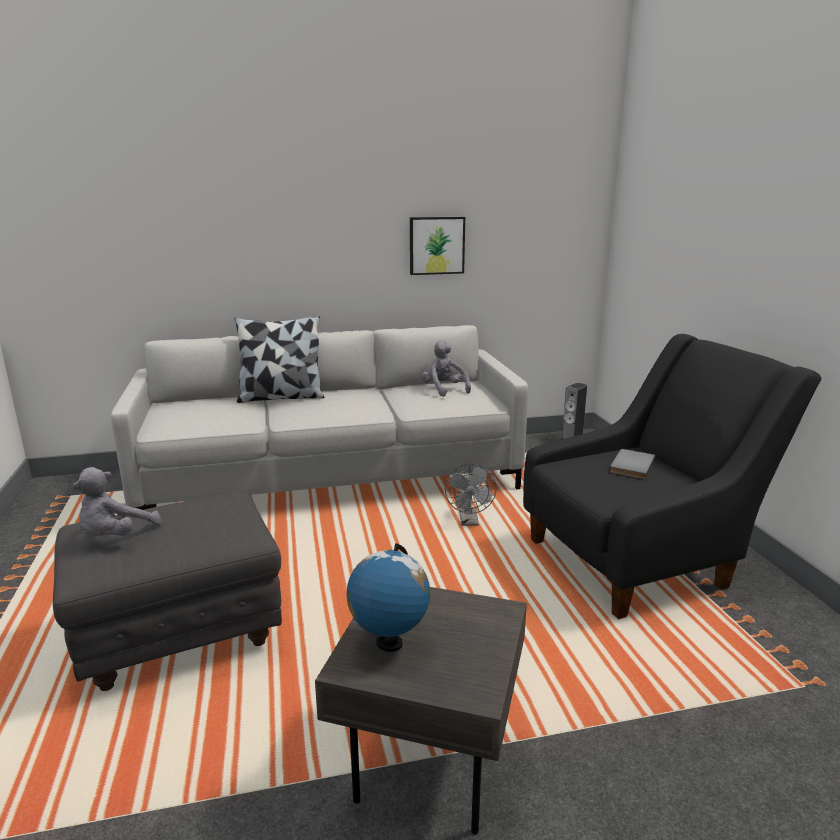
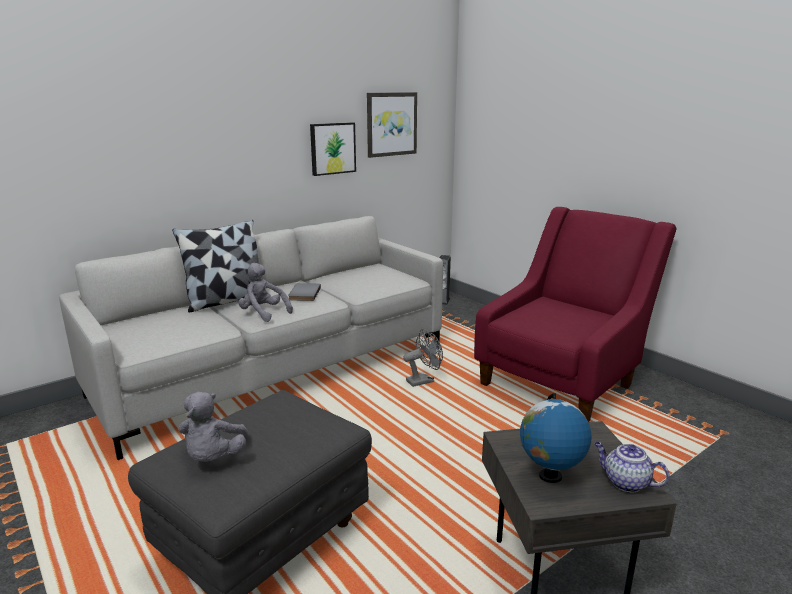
camera: 25 degrees left, 0 degrees up
(444, 390) = (365, 274): grey plush toy -> grey plush toy (263, 313)
(466, 676) = (625, 482): none -> teapot
(469, 521) = (423, 380): grey fan -> grey fan turned 90 degrees counterclockwise
(517, 220) = (391, 124): none -> picture
(630, 465) = (555, 310): grey book -> grey book (303, 294)
(639, 559) = (562, 380): black armchair -> red armchair

